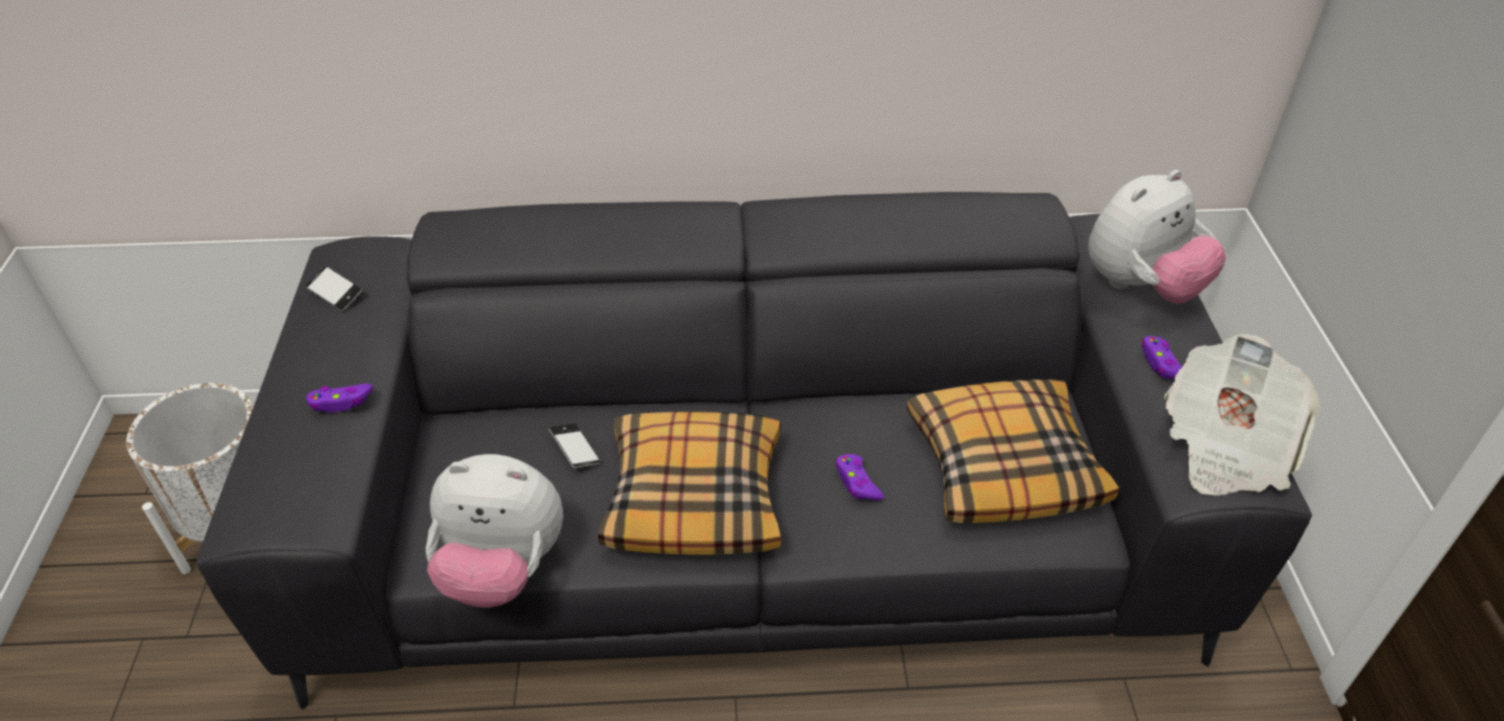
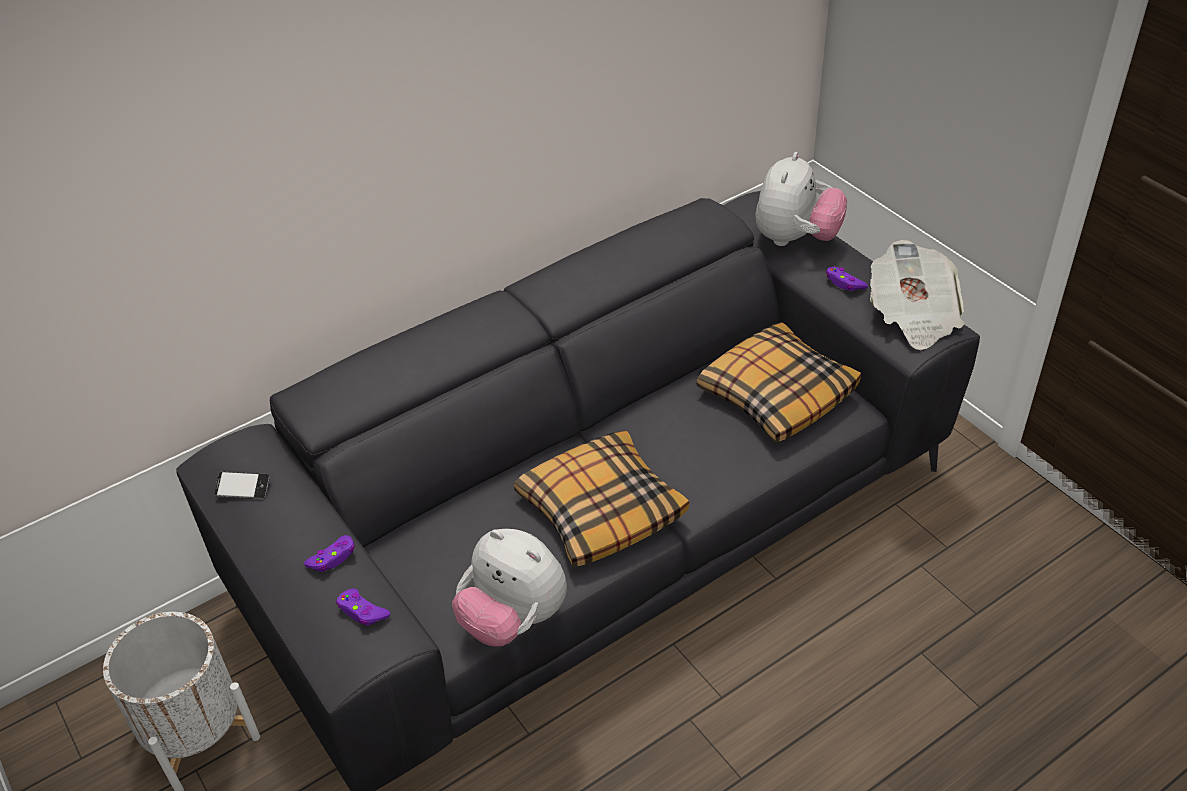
camera: 30 degrees left, 0 degrees up
(502, 569) = (513, 619): plush toy -> plush toy turned 60 degrees clockwise
(575, 449) = (493, 519): phone -> none
(857, 483) = (698, 448): purple game controller -> purple game controller (362, 612)

